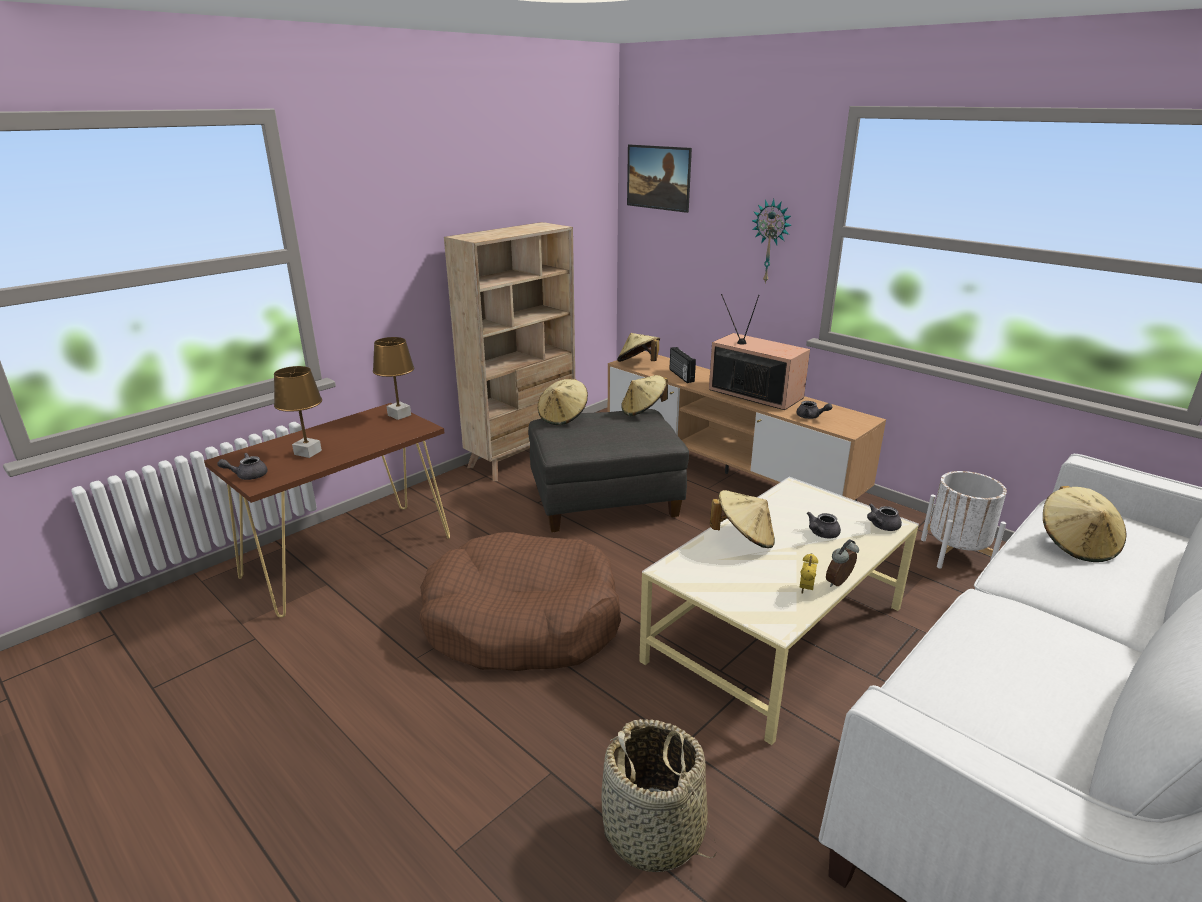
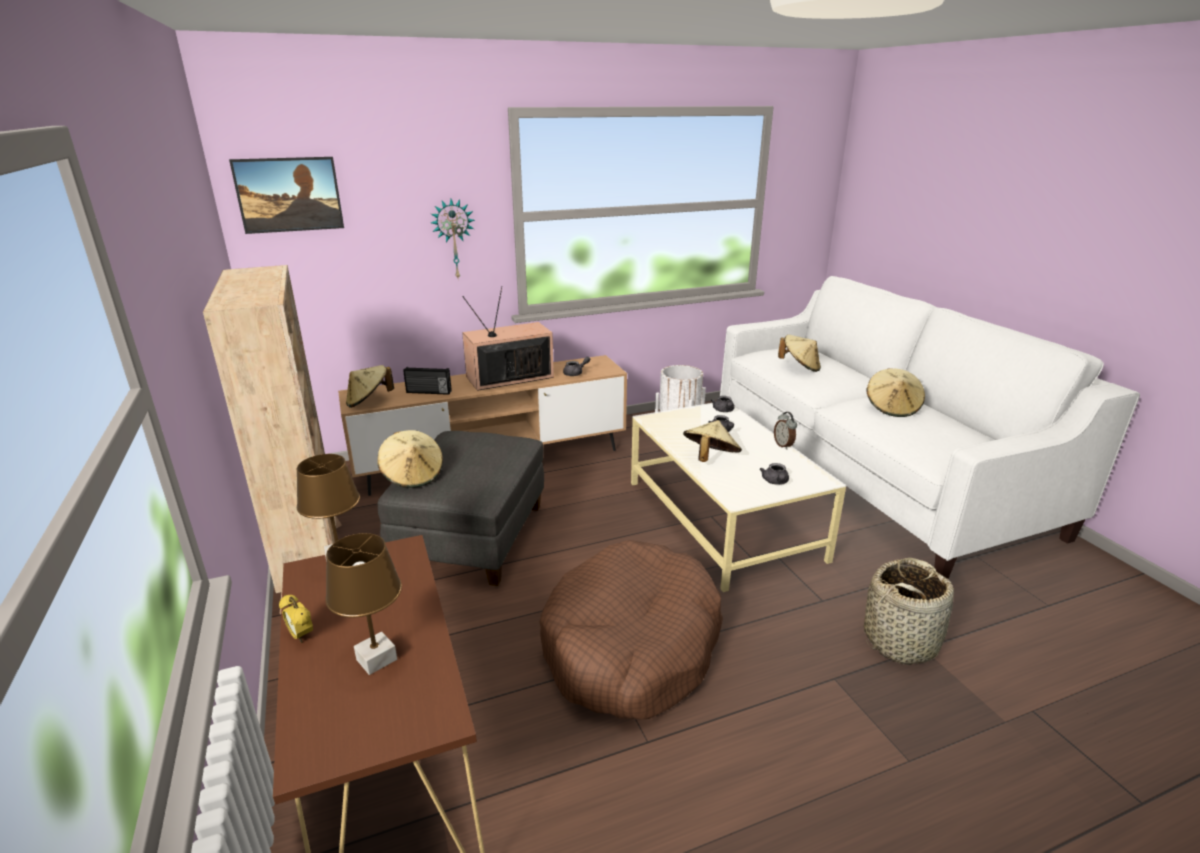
camera: 65 degrees left, 0 degrees up
(247, 475) = (398, 733): grey teapot -> grey teapot (775, 482)
(643, 410) = (455, 433): beige hat -> beige hat (892, 408)
(806, 589) = (786, 458): alarm clock -> alarm clock (301, 636)

